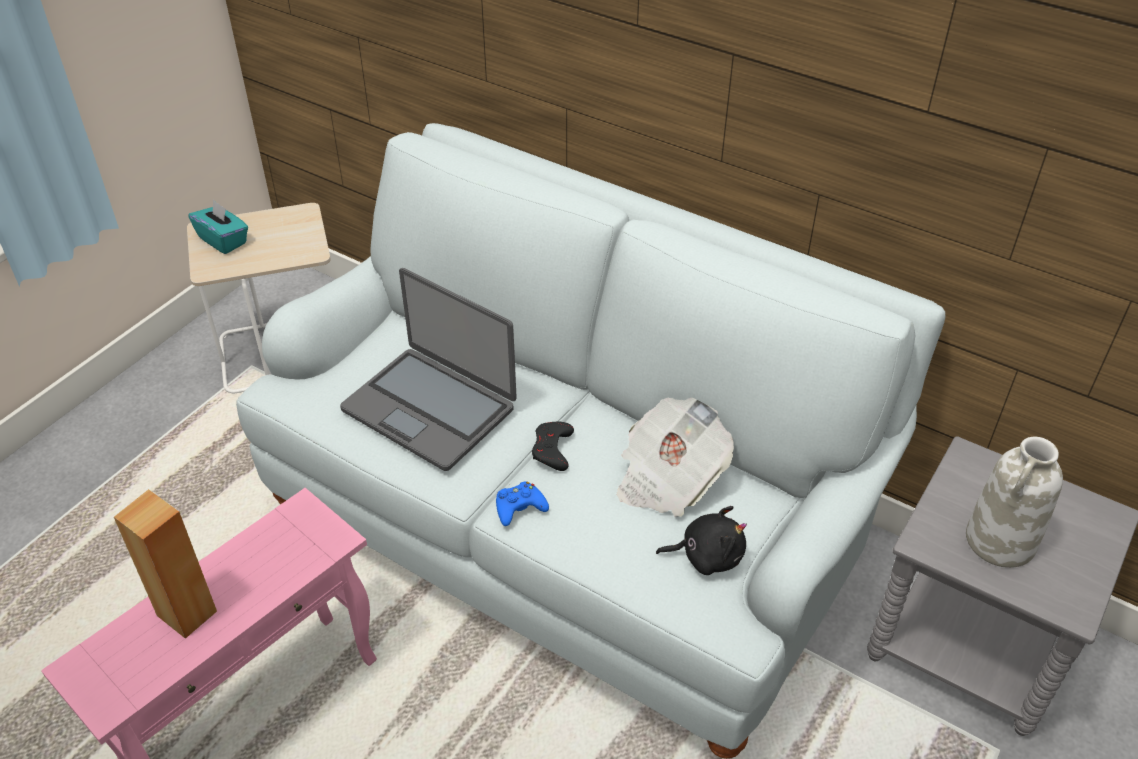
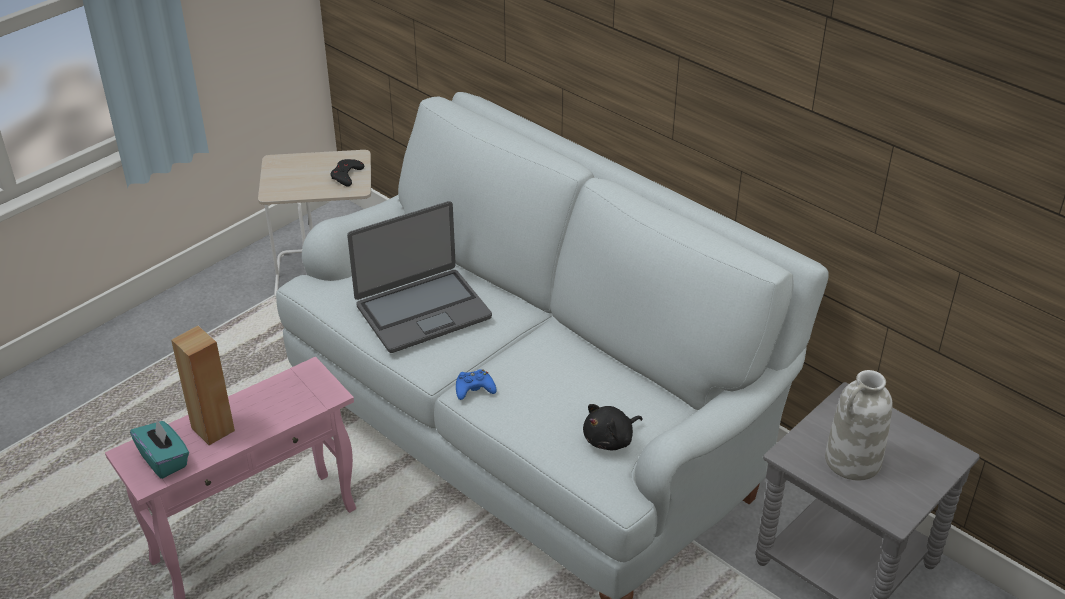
camera: 10 degrees right, 5 degrees down
(223, 240) = (289, 172): turquoise tissue box -> turquoise tissue box (164, 460)
(430, 408) = (422, 311): laptop -> laptop turned 75 degrees counterclockwise
(552, 449) = (510, 351): black game controller -> black game controller (346, 175)
(668, 477) = (596, 381): newspaper -> none
(707, 555) = (610, 439): black plush toy -> black plush toy turned 135 degrees clockwise

